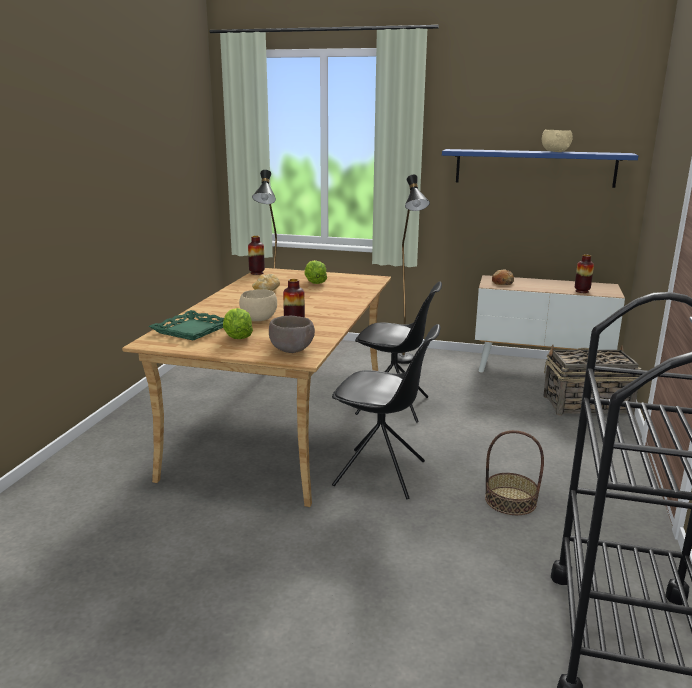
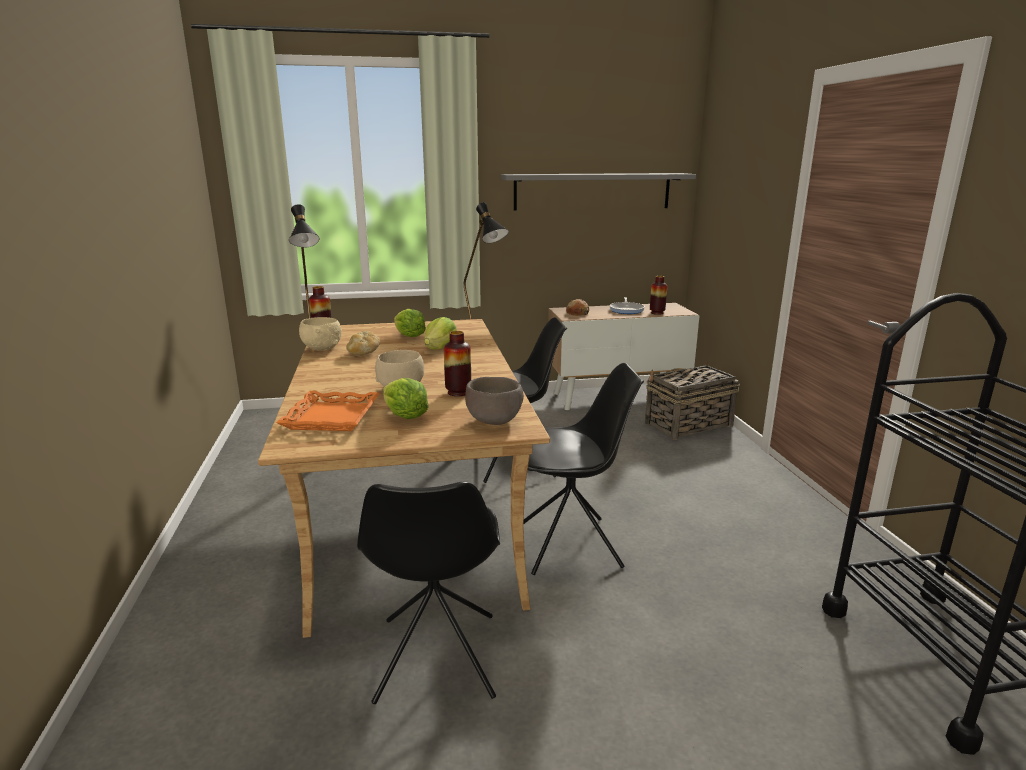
camera: 25 degrees left, 0 degrees up
(192, 330) = (331, 417): green tray -> orange tray
(221, 518) = (436, 659): none -> black chair
(325, 295) = (440, 348): none -> lettuce
(510, 501) = (716, 540): basket -> none
(534, 168) = (592, 191): blue shelf -> grey shelf
(555, 151) = (615, 173): beige bowl -> beige bowl (322, 348)
(555, 285) = (626, 310): none -> frying pan

